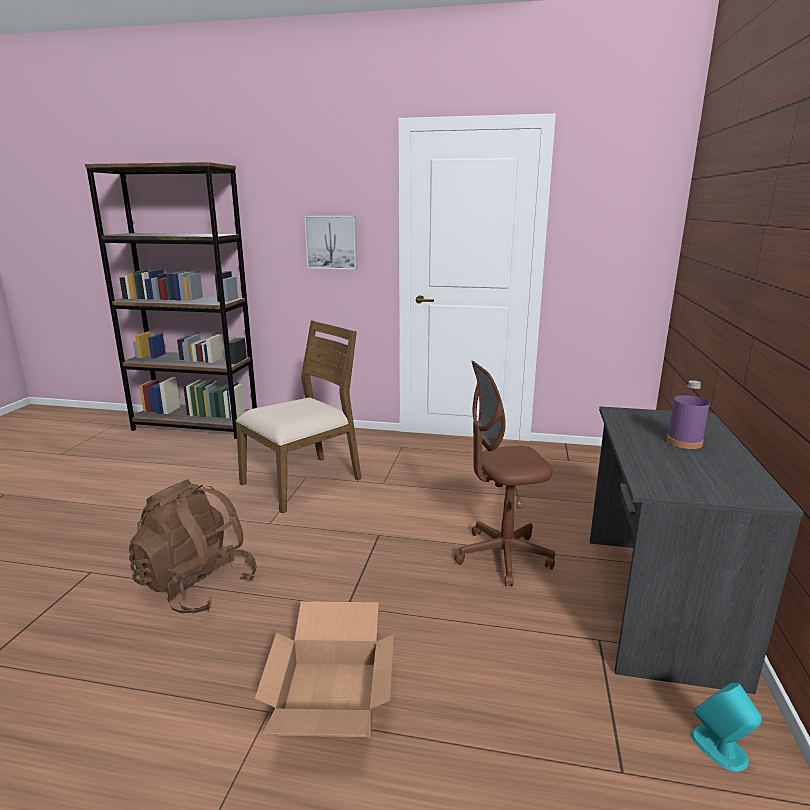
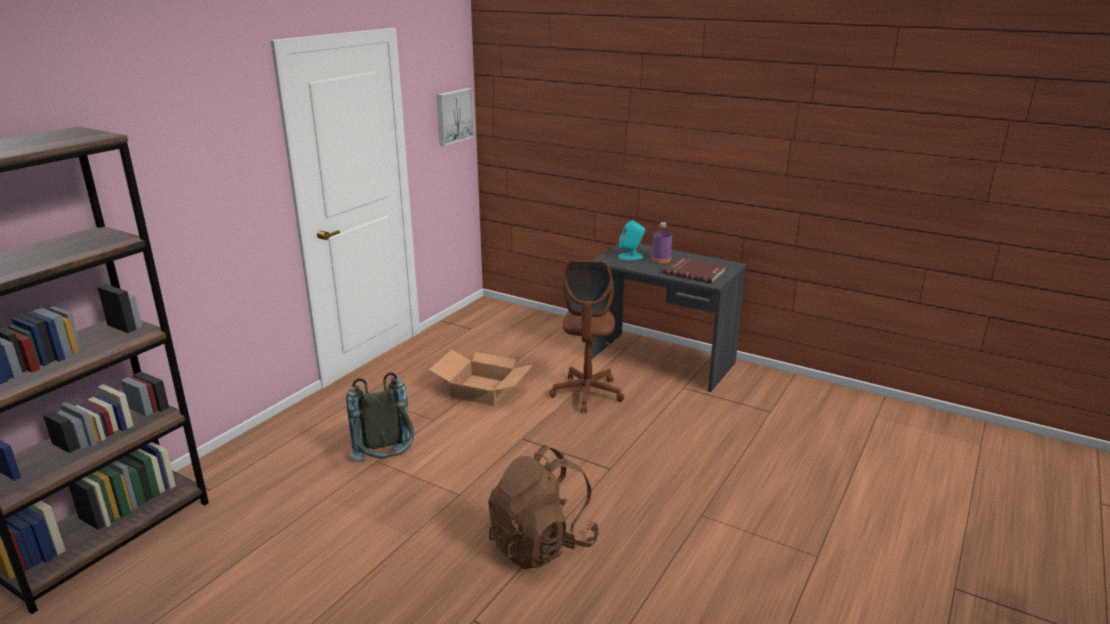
camera: 70 degrees left, 5 degrees up
(303, 481) = (387, 464): brown chair -> grey backpack
(332, 242) = (223, 200): picture -> picture (453, 116)
(332, 698) = (698, 488): cardboard box -> cardboard box (483, 389)
(674, 470) = (694, 272): none -> red book
(720, 748) = (763, 383): turquoise speaker -> turquoise speaker (631, 256)

